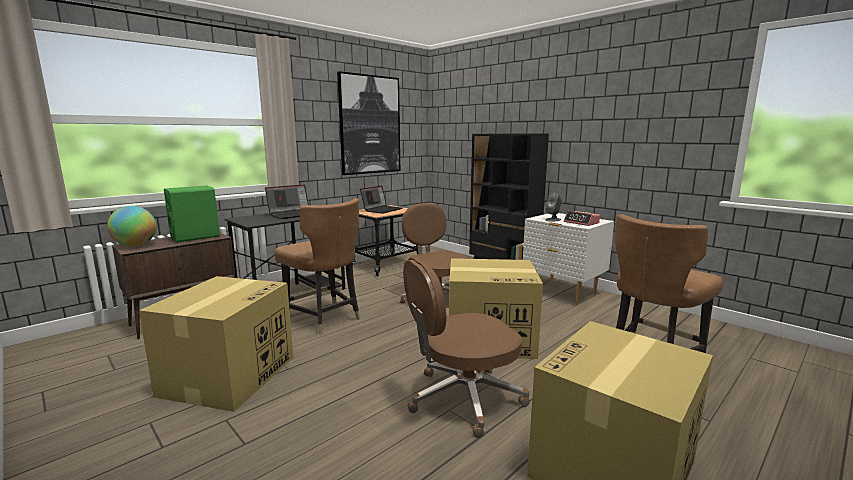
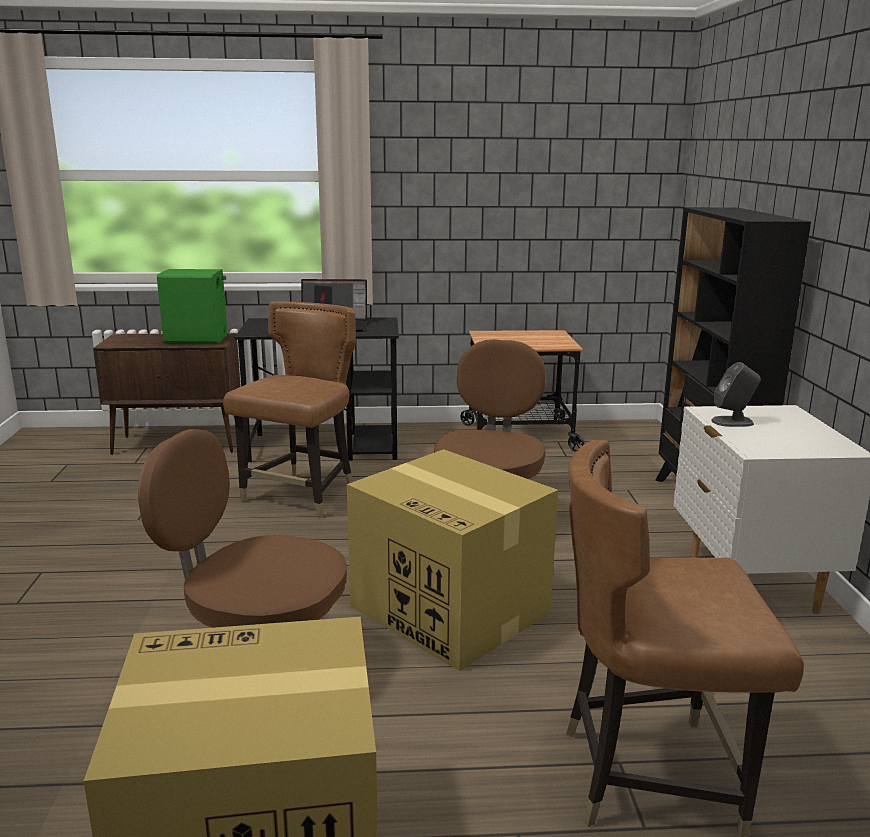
camera: 40 degrees right, 5 degrees up
(135, 246) = (125, 339): globe -> none
(229, 375) = (113, 526): cardboard box -> none
(324, 318) = (302, 494): brown chair -> brown chair turned 150 degrees counterclockwise
(370, 125) = (532, 178): picture -> none
(382, 210) = (523, 337): laptop -> none
(581, 223) = (775, 443): alarm clock -> none

